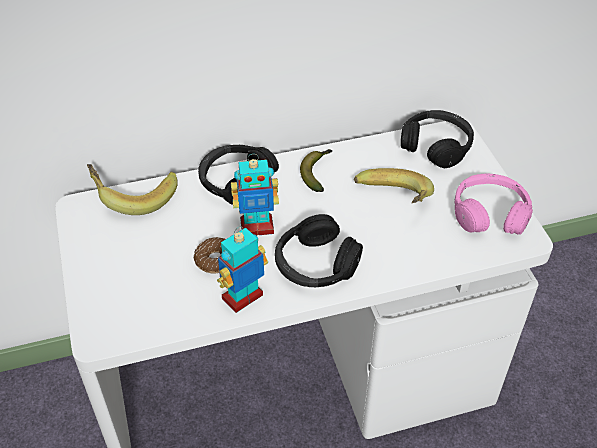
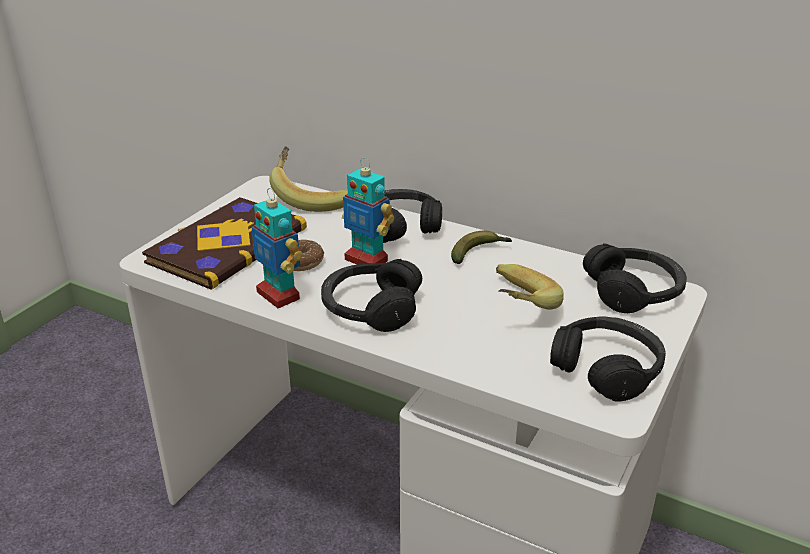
camera: 45 degrees right, 15 degrees down
(137, 283) = (226, 245): none -> book
(243, 298) = (279, 295): toy robot -> toy robot turned 135 degrees counterclockwise
(489, 213) = (606, 369): pink headphones -> black headphones

